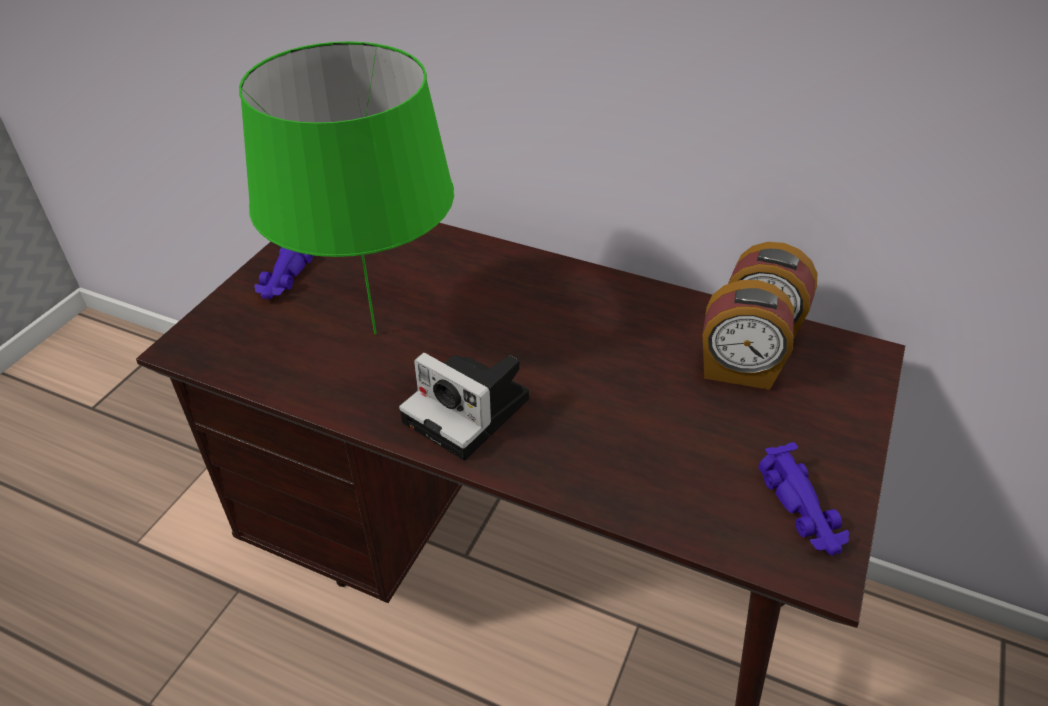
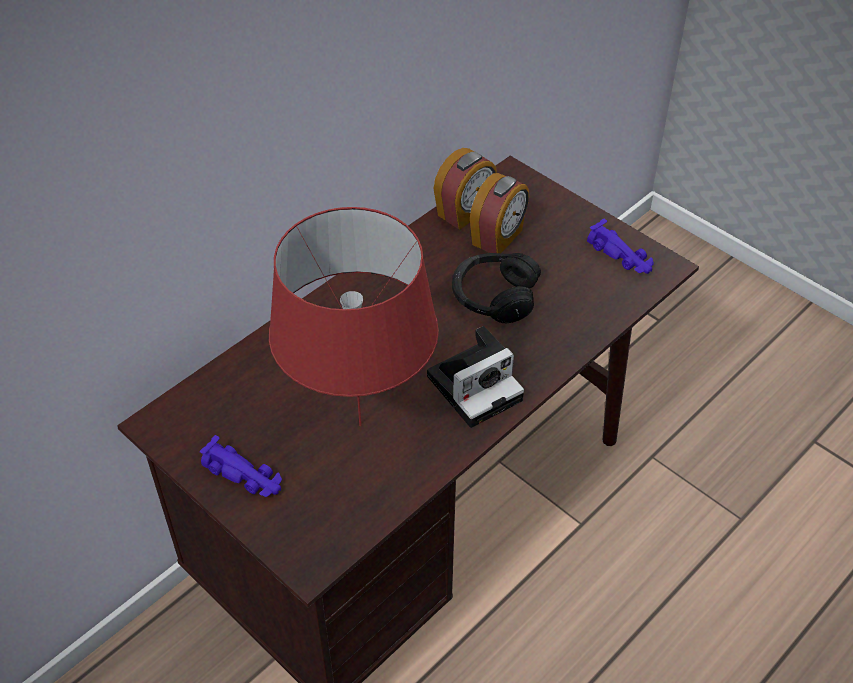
camera: 70 degrees left, 5 degrees up
(375, 334) = (361, 425): green table lamp -> red table lamp
(630, 391) = (494, 296): none -> black headphones
(802, 509) = (621, 256): purple toy car -> purple toy car turned 45 degrees clockwise

